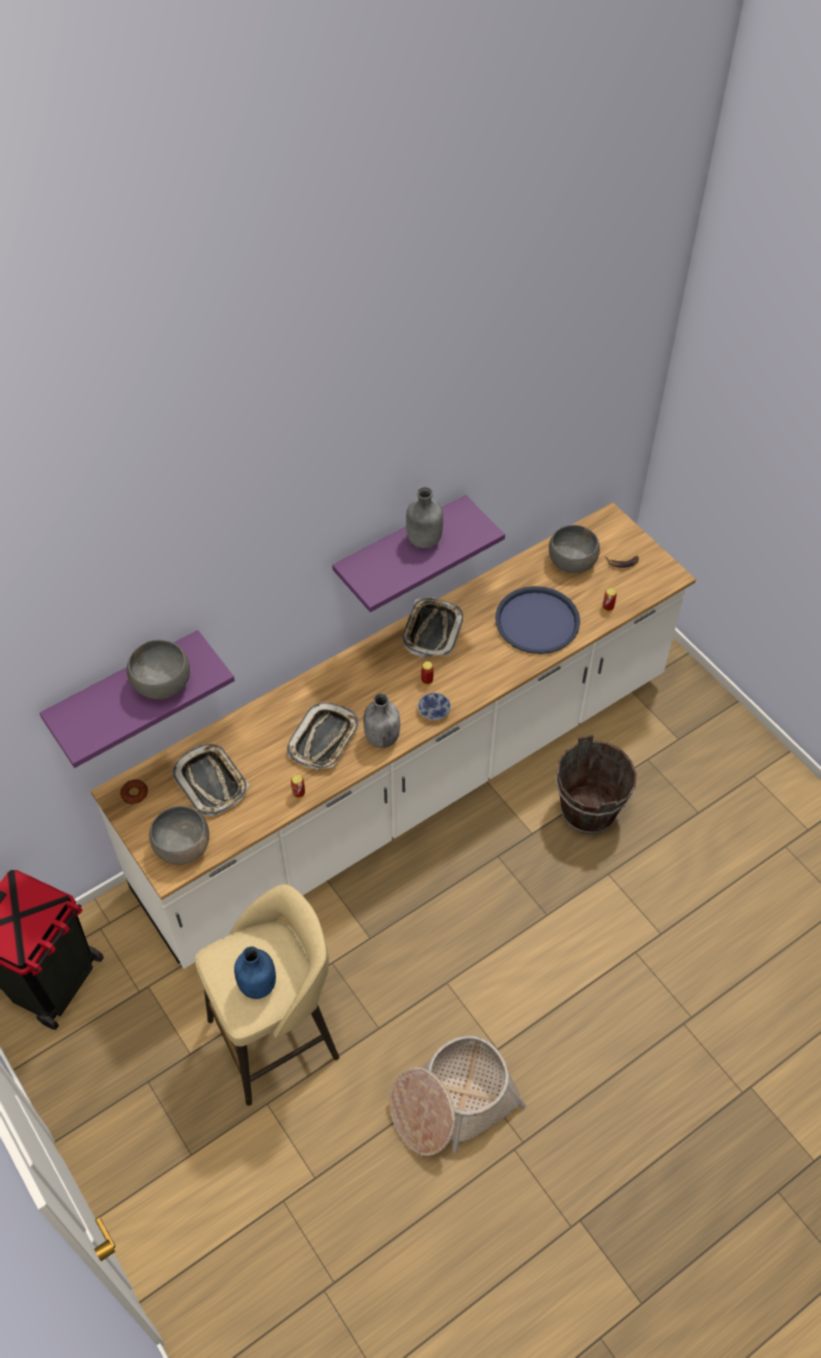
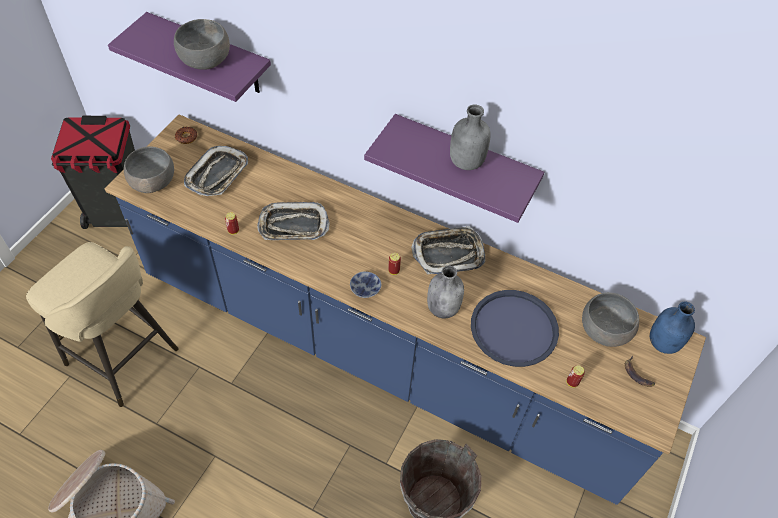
camera: 60 degrees right, 0 degrees up
(258, 984) = (71, 288): blue bottle -> blue bottle (664, 343)
(381, 737) = (316, 262): grey bottle -> grey bottle (443, 307)
(410, 782) = (383, 350): white counter -> blue counter

